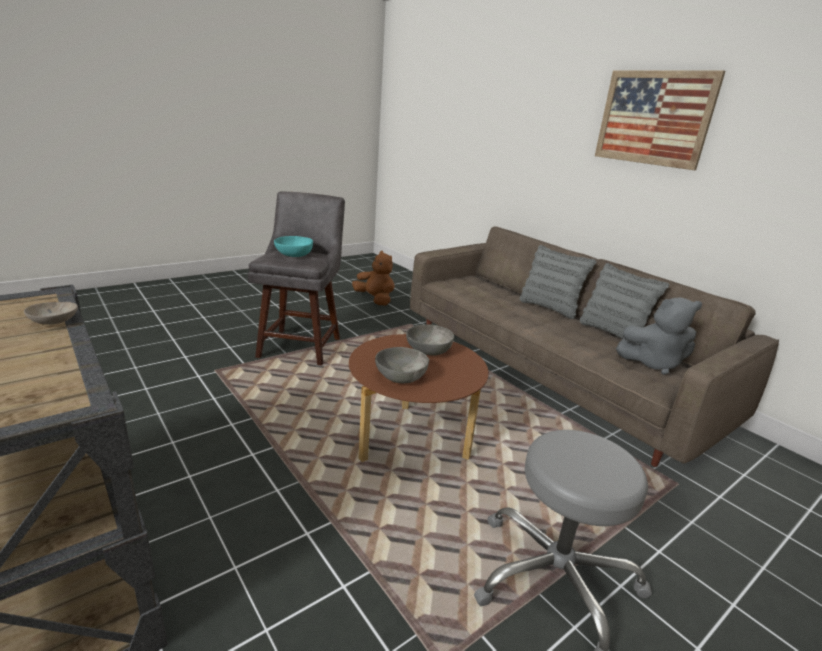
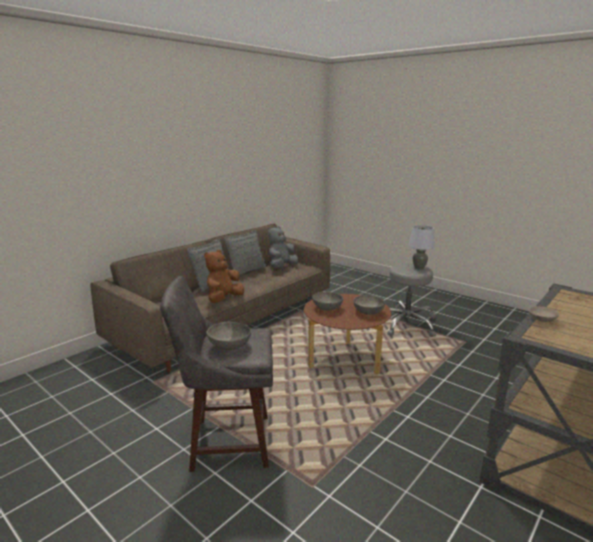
camera: 100 degrees left, 5 degrees down
(293, 255) = (229, 346): turquoise bowl -> grey bowl
(375, 300) = (71, 417): brown plush toy -> brown plush toy (223, 299)
(598, 478) = (419, 268): none -> grey table lamp
(653, 118) = (188, 144): picture -> none
(653, 363) = (281, 267): grey plush toy -> grey plush toy turned 135 degrees counterclockwise

